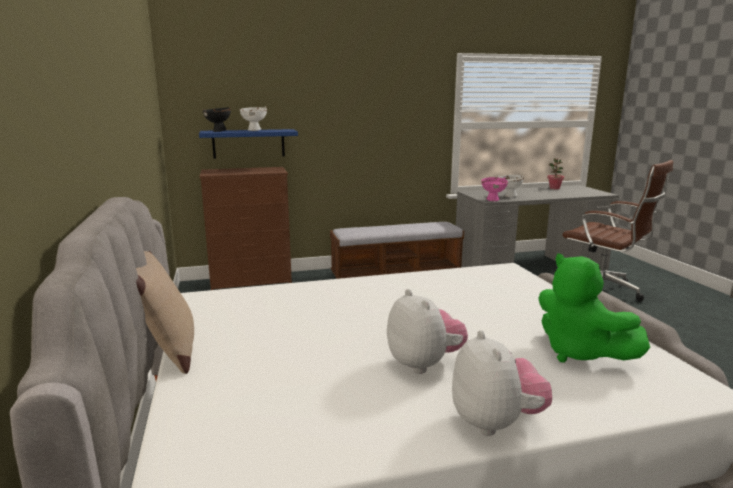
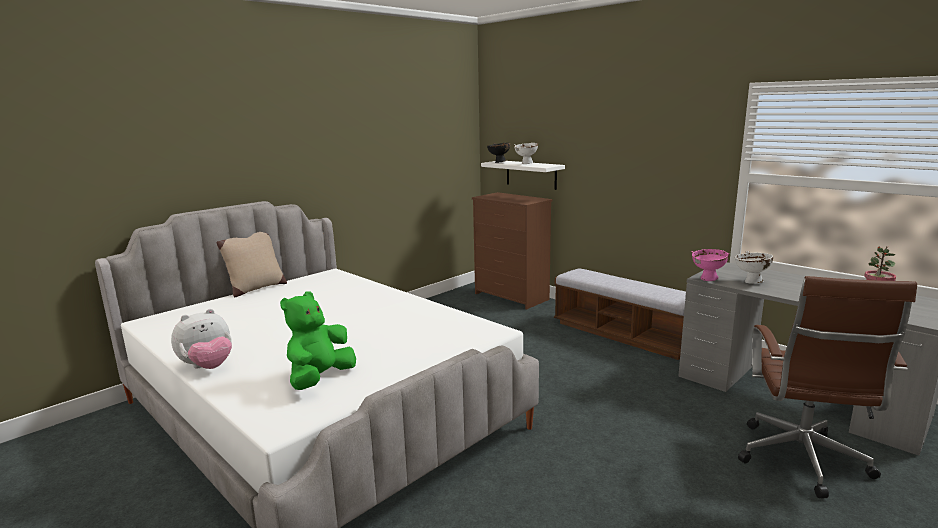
camera: 60 degrees right, 0 degrees up
(248, 143) = (531, 174): blue shelf -> white shelf
(424, 364) = (274, 338): plush toy -> none

